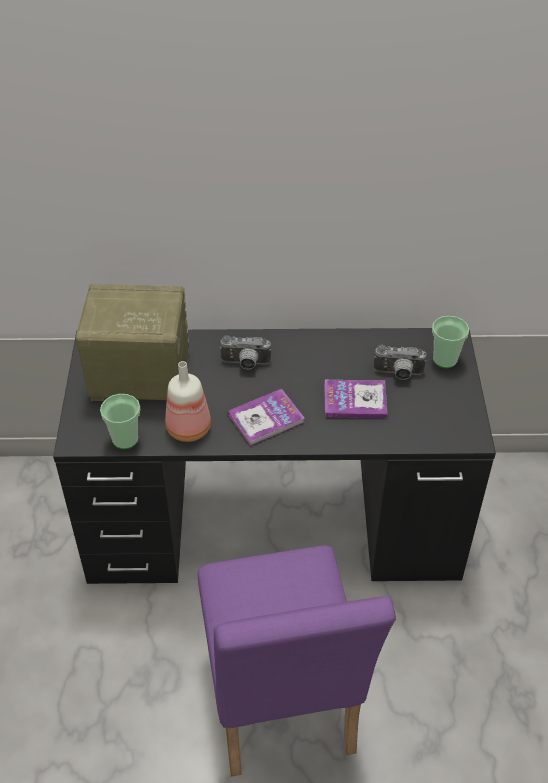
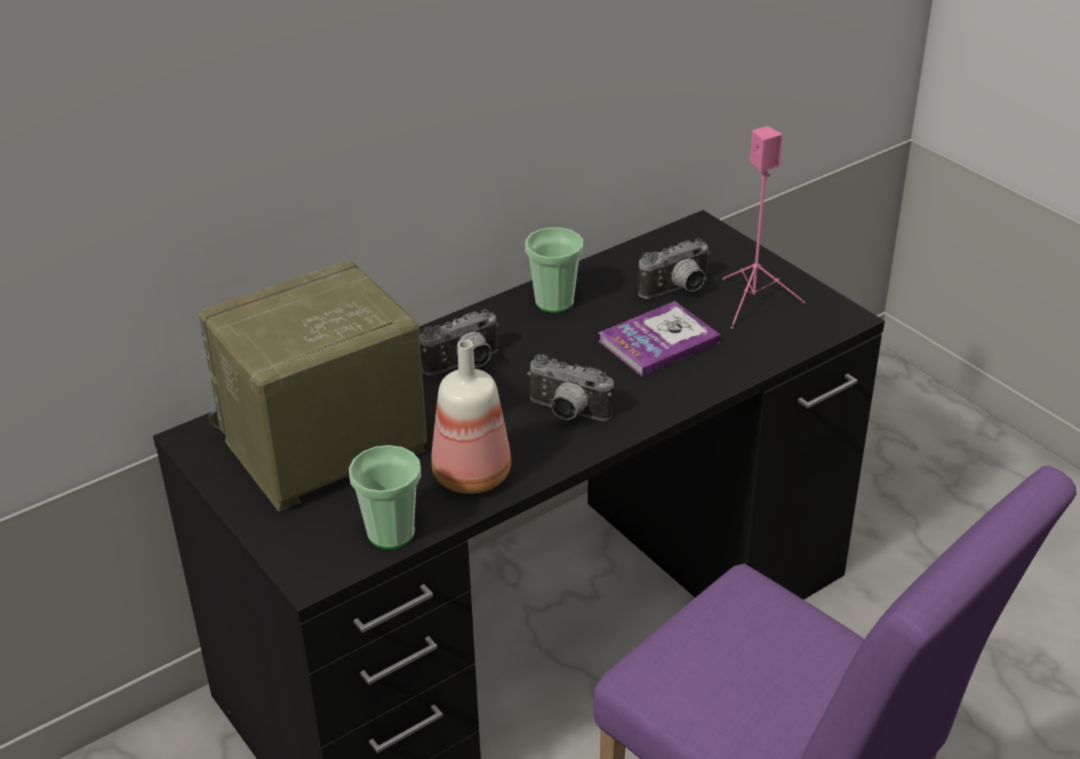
camera: 35 degrees left, 10 degrees down
(266, 418) = (566, 413): book -> camera
(432, 402) = (754, 302): none -> pink speaker
(445, 359) = (715, 252): cup -> cup (554, 302)

